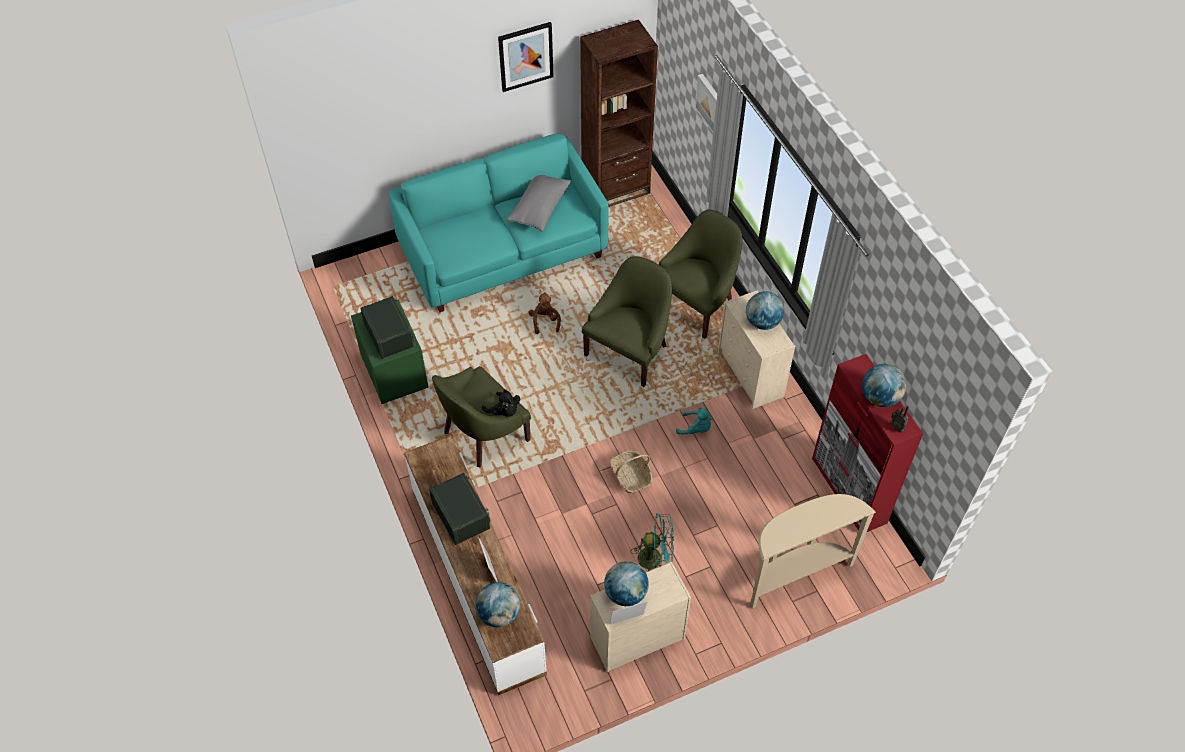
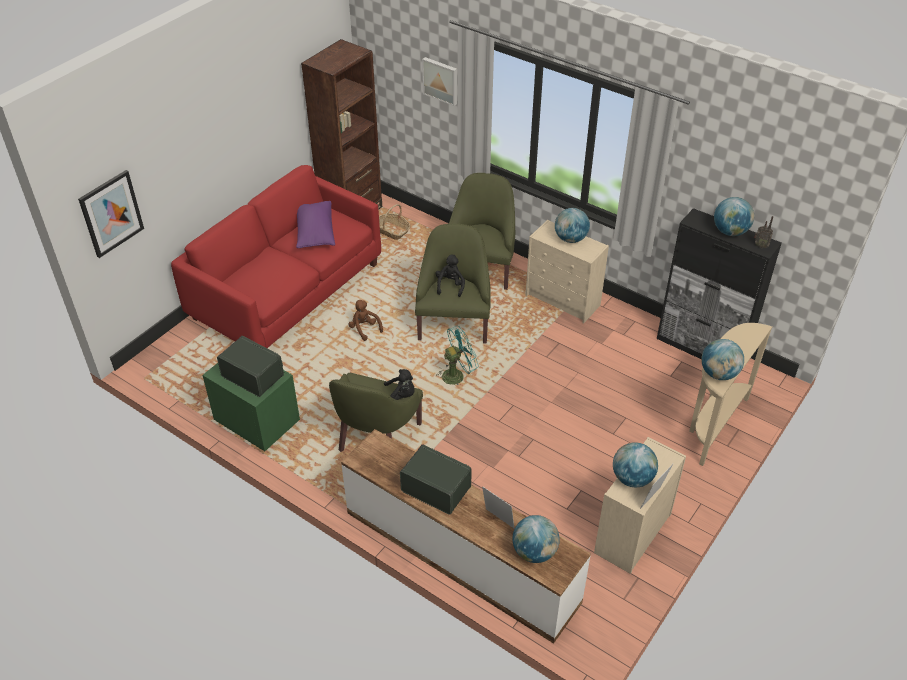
camera: 30 degrees left, 10 degrees down
(503, 250) = (287, 291): turquoise sofa -> red sofa
(525, 56) = (262, 91): picture -> picture (111, 213)
(539, 208) = (315, 232): grey pillow -> purple pillow
(627, 318) = (450, 286): none -> black plush toy
(631, 476) = (528, 413): basket -> basket (392, 231)
(655, 557) = (597, 464): turquoise fan -> turquoise fan (457, 375)
(696, 428) = (552, 355): turquoise plush toy -> none
(777, 535) = (718, 374): none -> globe
(849, 491) = (701, 349): red cabinet -> black cabinet

